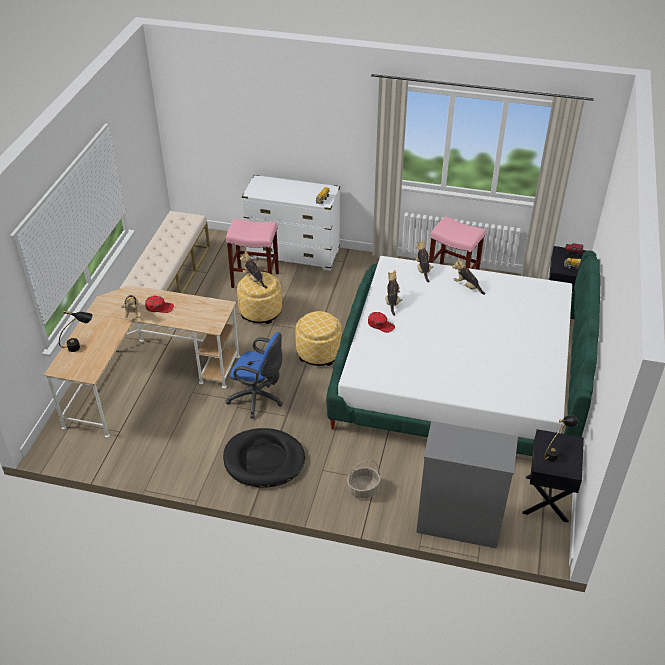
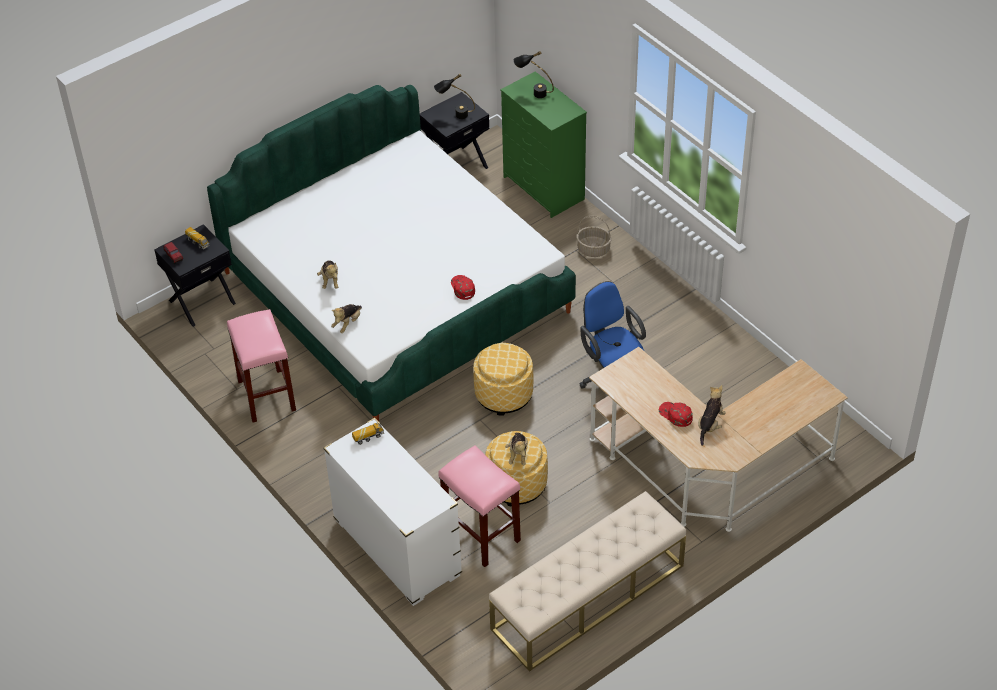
camera: 140 degrees left, 5 degrees up
(80, 346) = (792, 411): black table lamp -> black table lamp (533, 93)
(264, 460) = (657, 318): black dog bed -> none
(392, 302) = (423, 305): plush toy -> none
(458, 522) = (544, 188): grey dresser -> green dresser

